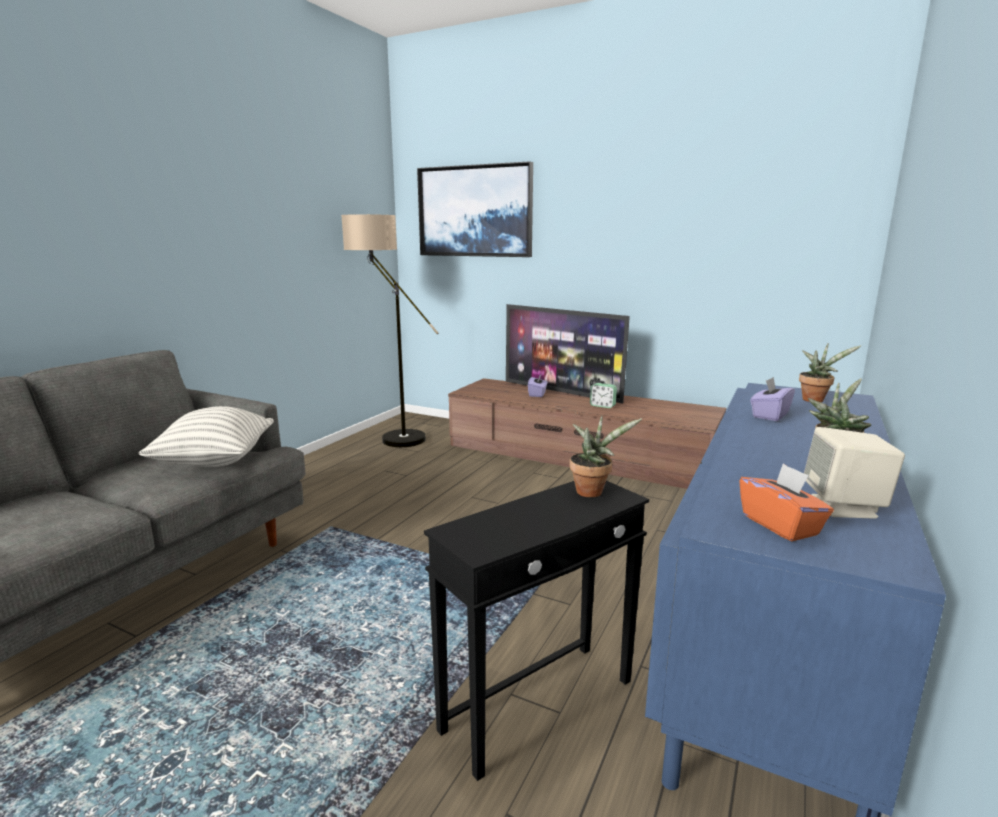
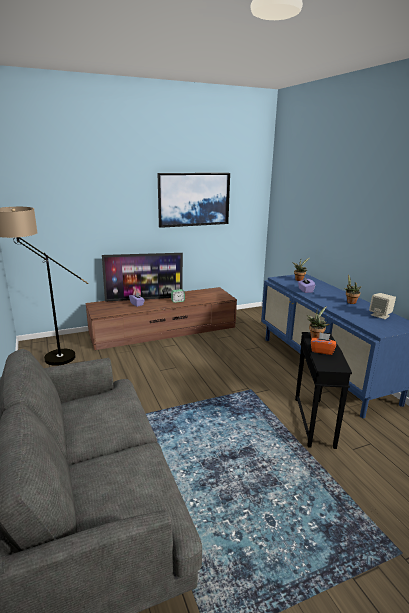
camera: 50 degrees left, 5 degrees up
(215, 461) = (114, 403): pillow -> none
(475, 211) = (66, 197): picture -> picture (193, 199)
(780, 525) = (384, 326): orange tissue box -> orange tissue box (322, 351)

